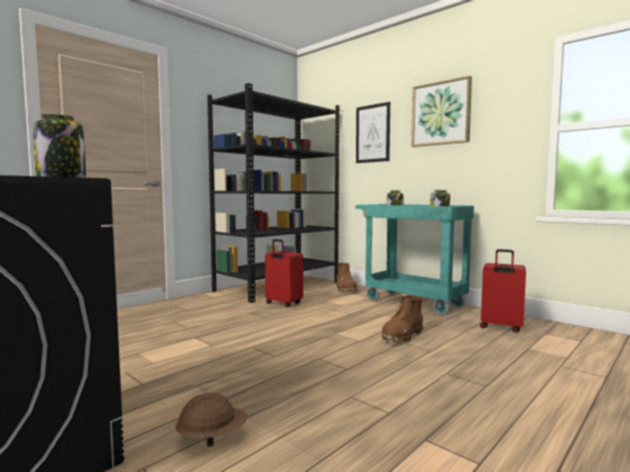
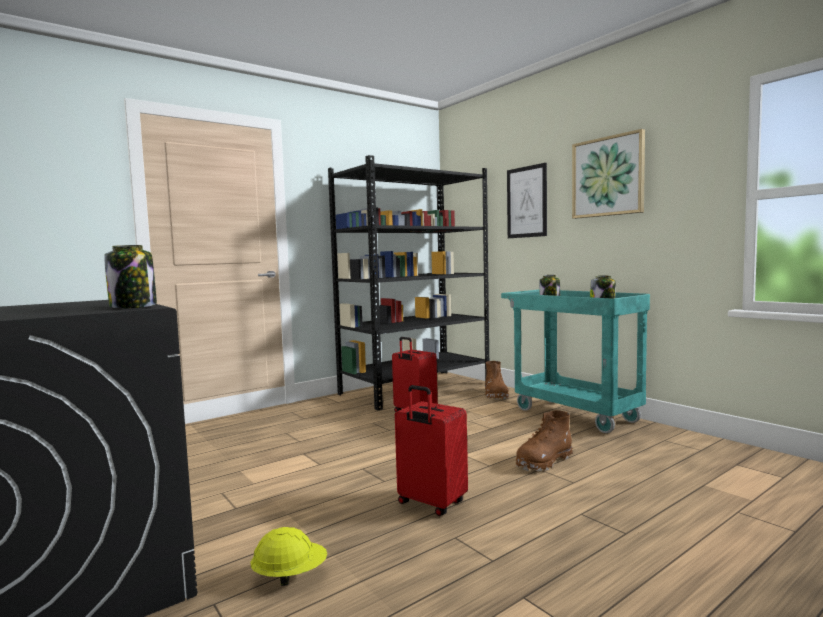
camera: 10 degrees right, 0 degrees up
(212, 438) = (290, 576): brown hard hat -> yellow hard hat
(500, 327) = (678, 454): red suitcase -> red suitcase (430, 504)

